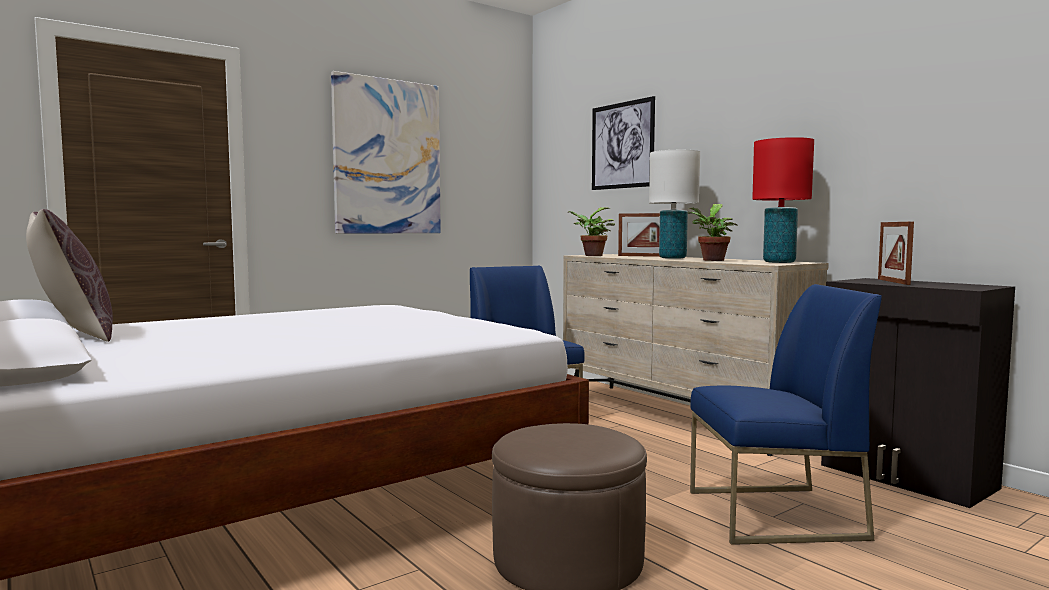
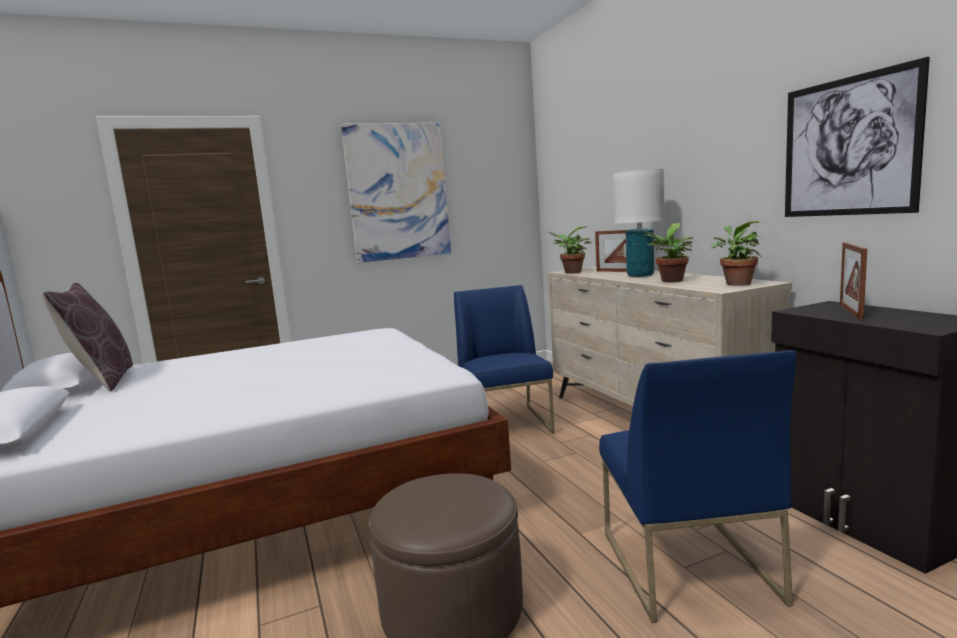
camera: 15 degrees right, 5 degrees up
(622, 145) = (605, 162): picture -> picture (848, 147)
(773, 515) = (685, 565): blue chair -> blue chair turned 75 degrees clockwise
(779, 262) = (736, 284): red table lamp -> potted plant

